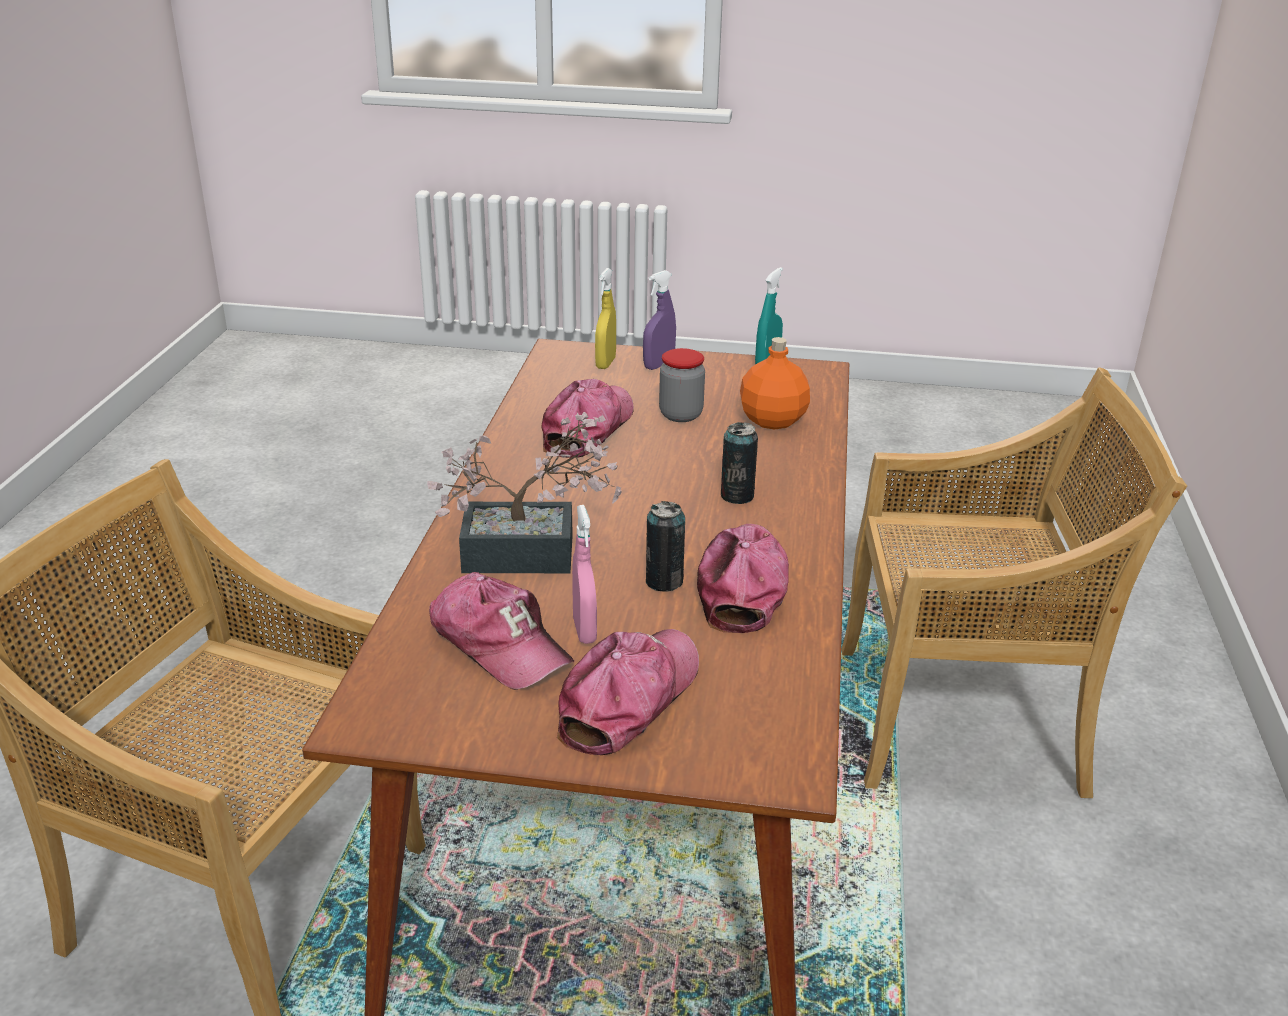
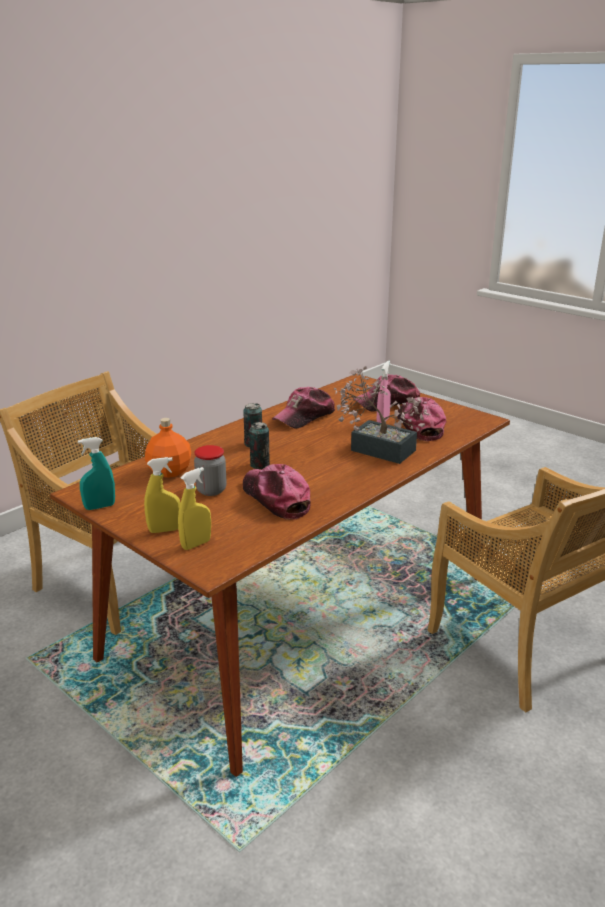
camera: 145 degrees left, 5 degrees down
(588, 429) = (276, 498): cap -> cap turned 90 degrees clockwise
(658, 365) = (164, 530): purple spray bottle -> yellow spray bottle
(664, 581) = (333, 425): can -> can (259, 465)

